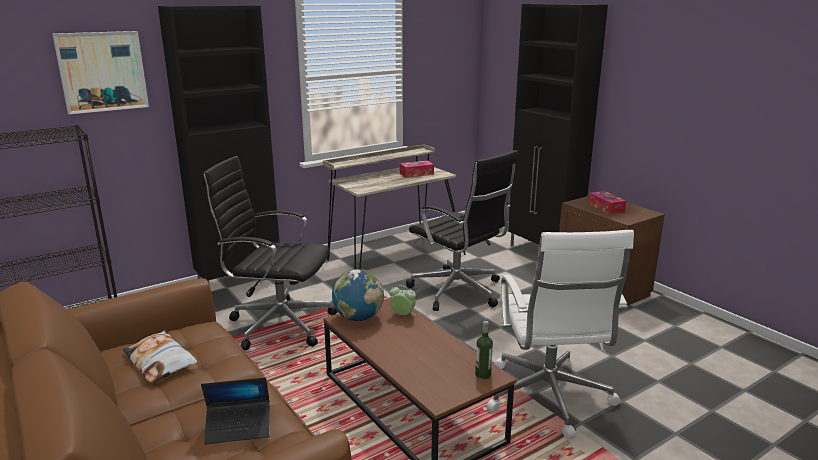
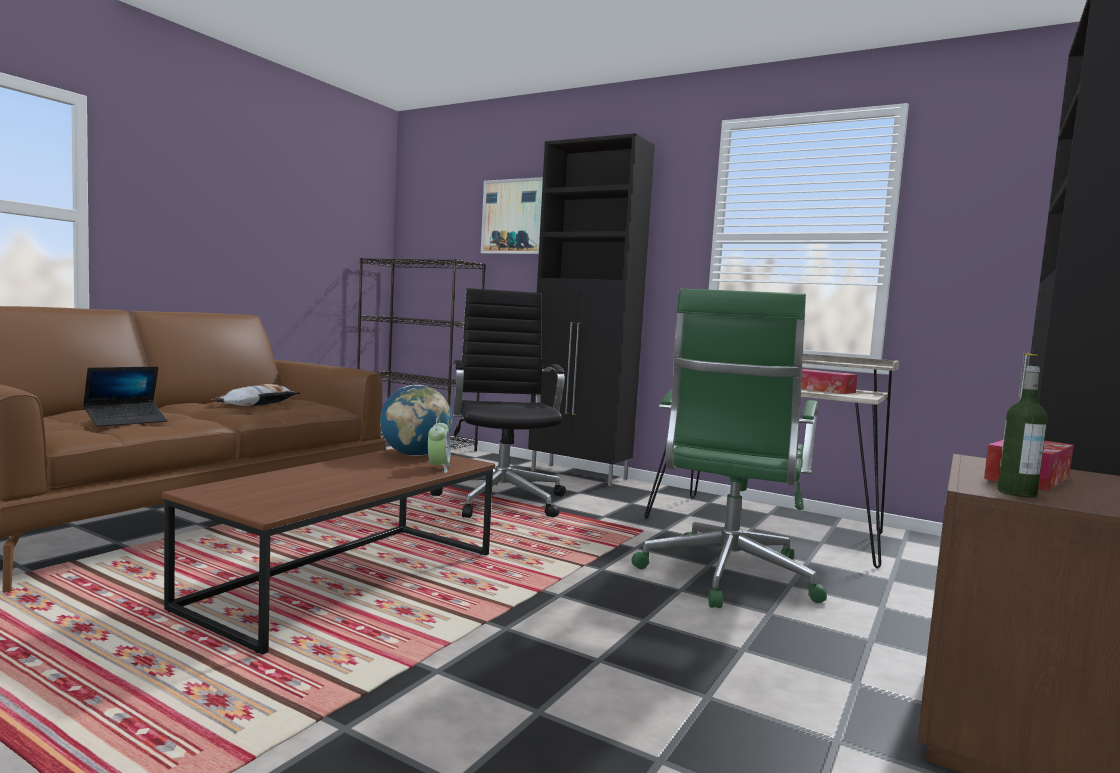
camera: 65 degrees right, 15 degrees down
(238, 428) = (126, 421): laptop -> laptop turned 105 degrees counterclockwise
(458, 292) = (726, 577): black office chair -> green office chair
(483, 374) = (274, 506): bottle -> bottle (1016, 493)
(548, 398) = (420, 684): white office chair -> none

